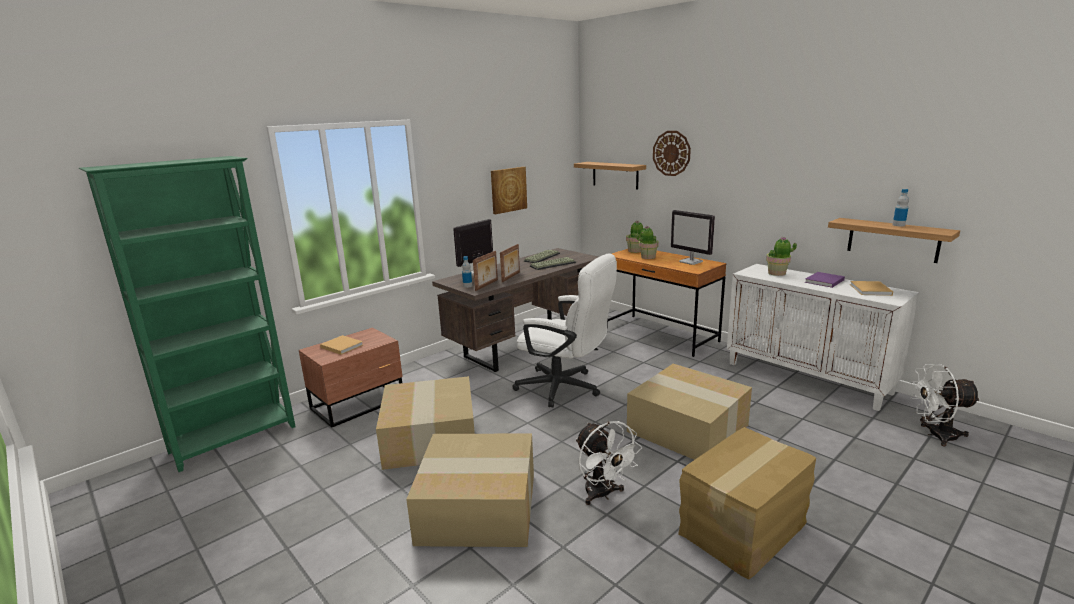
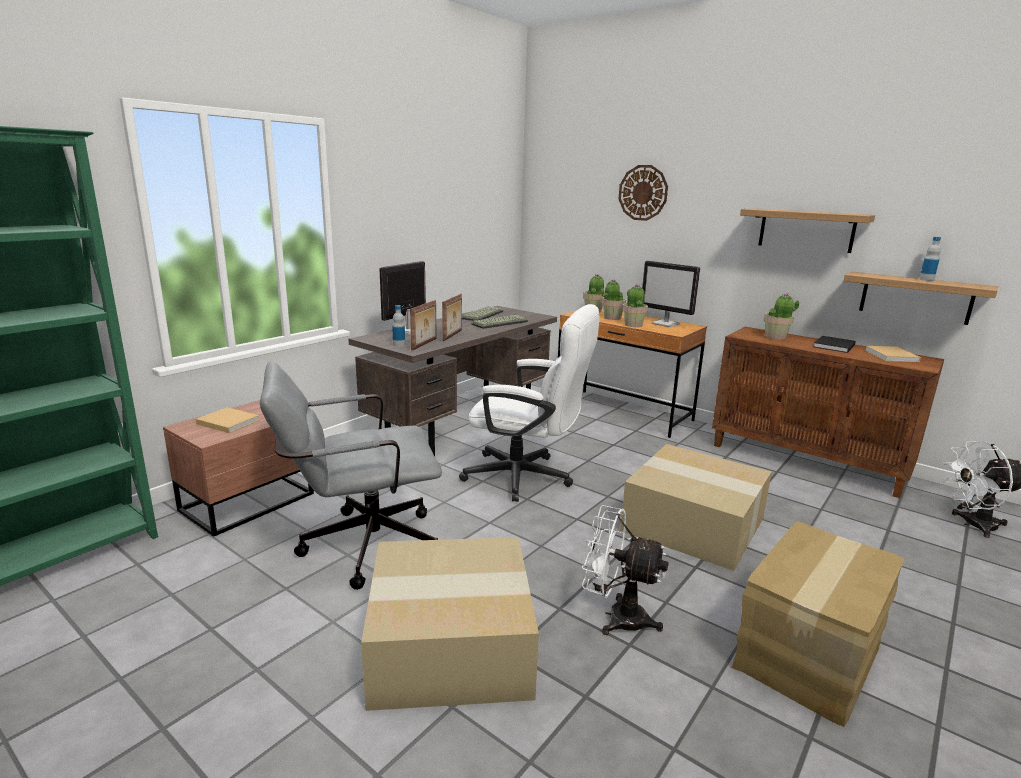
camera: 10 degrees left, 0 degrees up
(429, 437) = (359, 546): cardboard box -> grey office chair
(508, 190) = (441, 228): picture -> none
(603, 494) = (616, 617): white fan -> white fan turned 150 degrees clockwise
(615, 175) = (568, 219): shelf -> shelf (806, 230)
(662, 263) = (633, 325): none -> potted plant
(808, 378) = (807, 461): white cabinet -> brown cabinet
(824, 281) = (833, 346): purple book -> black book

